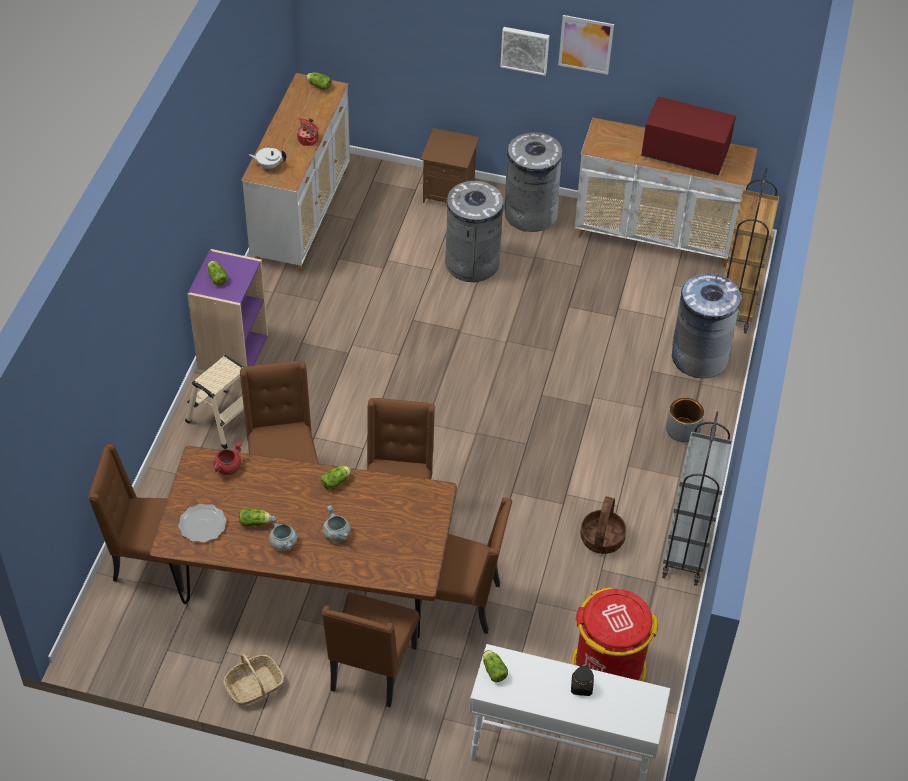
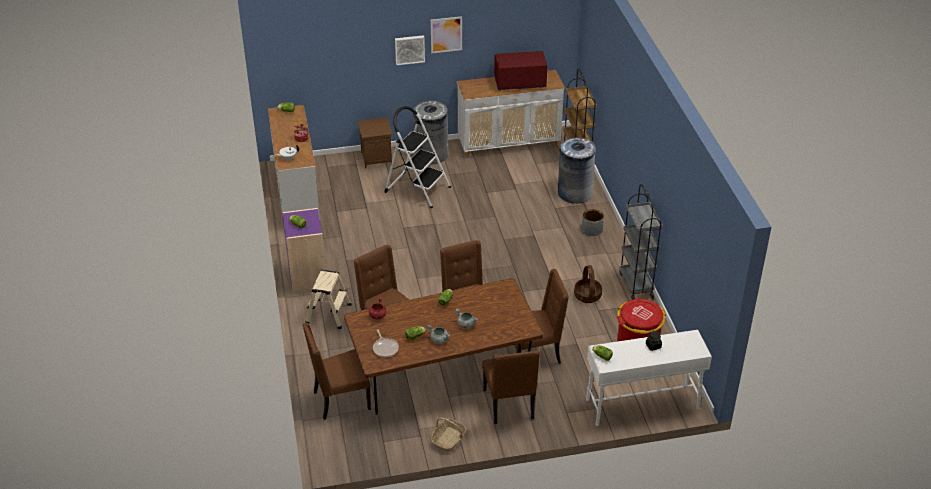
camera: 25 degrees left, 10 degrees down
(203, 524) = (385, 348): plate -> frying pan
(472, 263) = (416, 189): grey trash can -> step ladder

